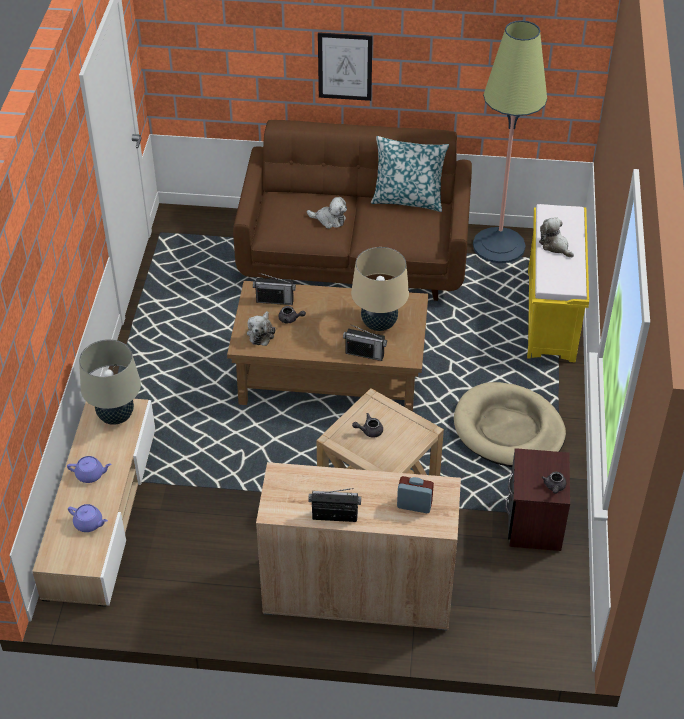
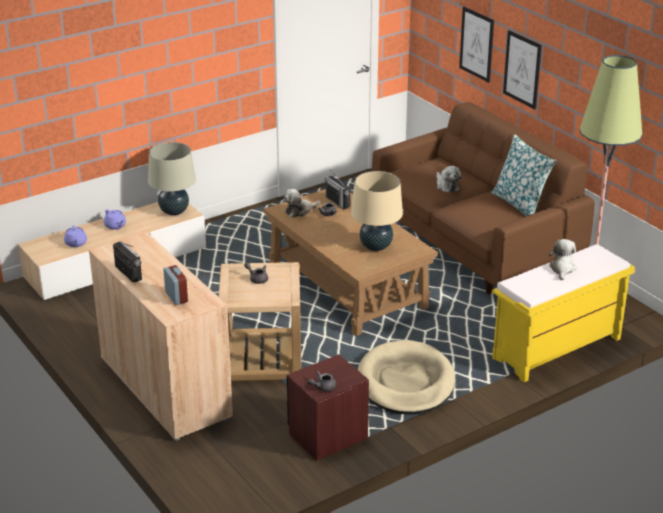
camera: 50 degrees right, 15 degrees down
(266, 58) = (476, 44): none -> picture
(365, 354) = (338, 254): radio -> none

